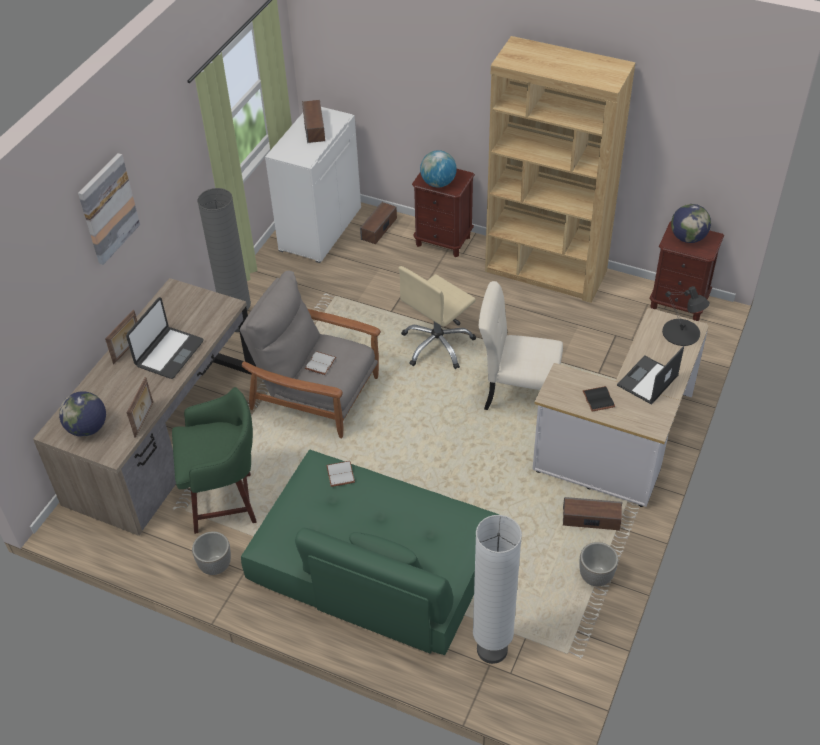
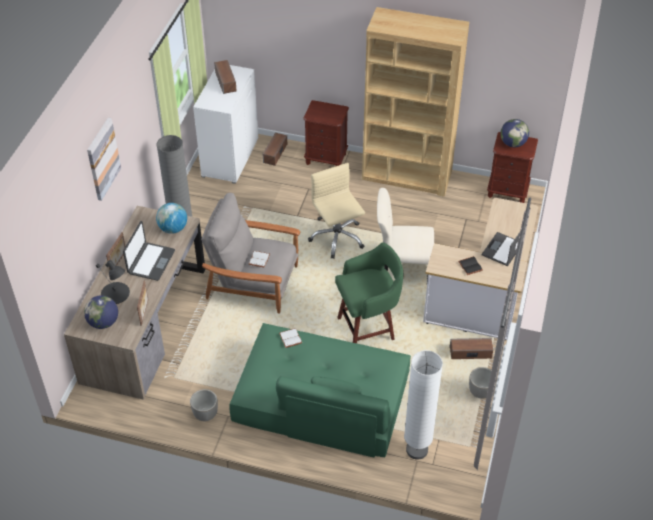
camera: 10 degrees left, 0 degrees up
(226, 502) = (203, 368): green stool -> green stool (368, 328)
(437, 345) = (337, 238): beige office chair -> beige office chair turned 120 degrees clockwise
(438, 183) = (323, 116): globe -> globe (173, 229)
(681, 333) = (520, 213): black table lamp -> black table lamp (115, 293)

